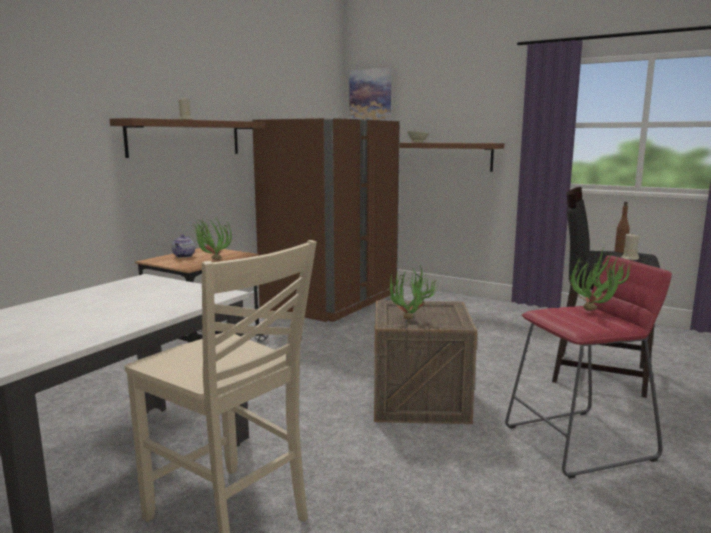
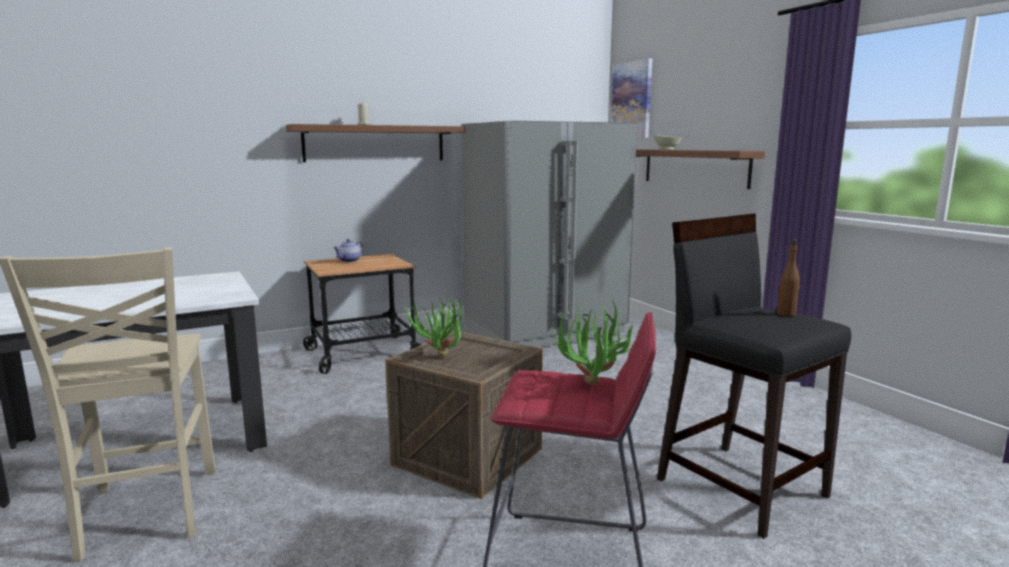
camera: 30 degrees right, 0 degrees up
(211, 260) = (359, 267): potted plant -> none
(332, 301) = (545, 330): brown fridge -> grey fridge
(629, 258) = (767, 325): beige candle -> none

